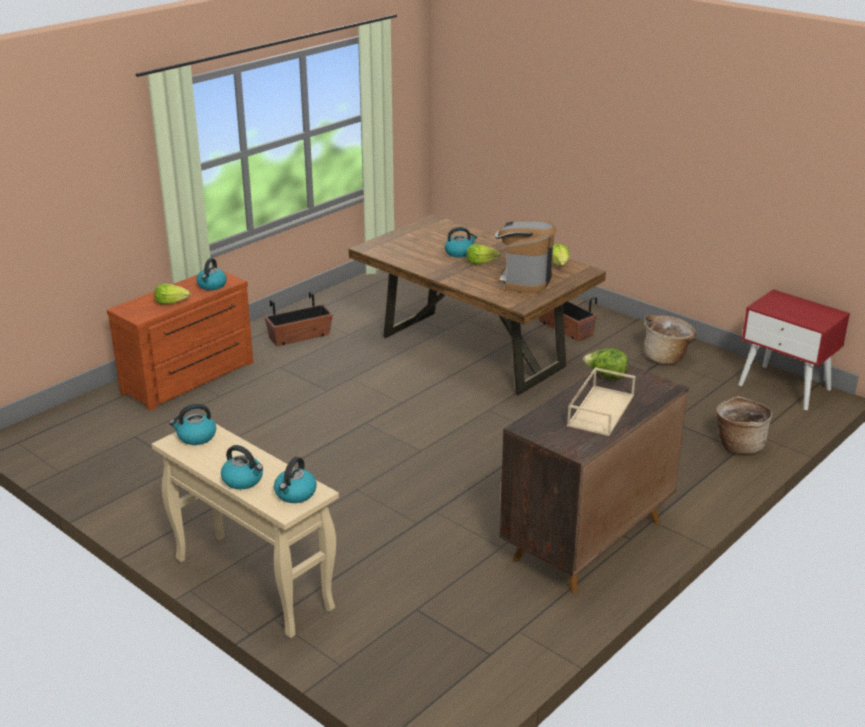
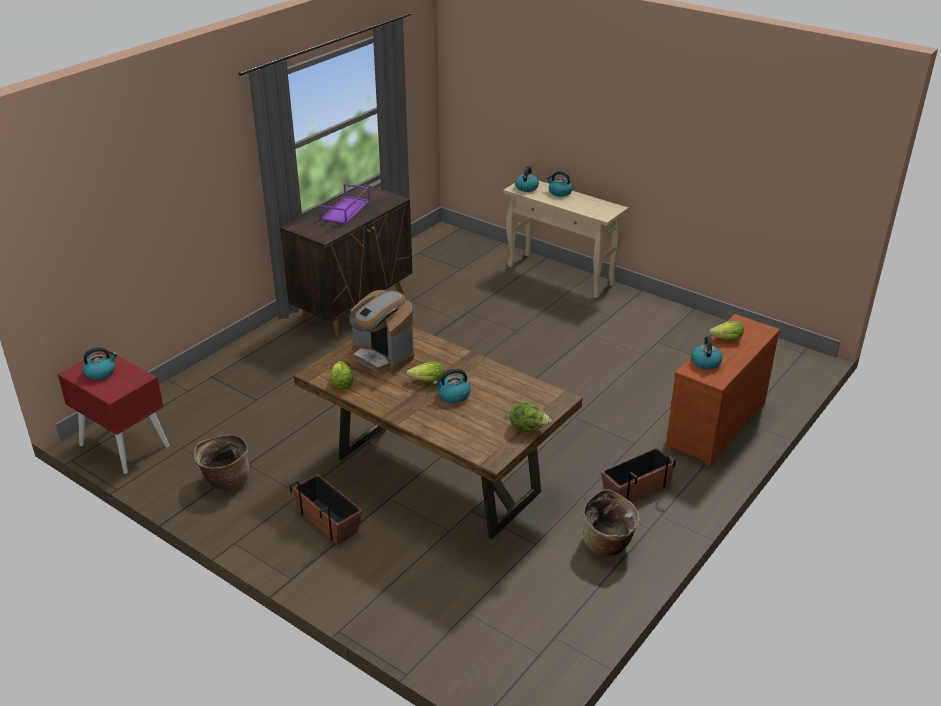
camera: 175 degrees right, 5 degrees up
(196, 437) = (603, 211): kettle -> kettle (101, 372)
(524, 281) = (382, 356): coffee machine -> coffee machine turned 120 degrees clockwise
(600, 410) = (346, 210): beige tray -> purple tray
(605, 376) = (335, 231): lettuce -> lettuce (528, 428)
(738, 445) = (209, 380): basket -> basket (608, 545)

